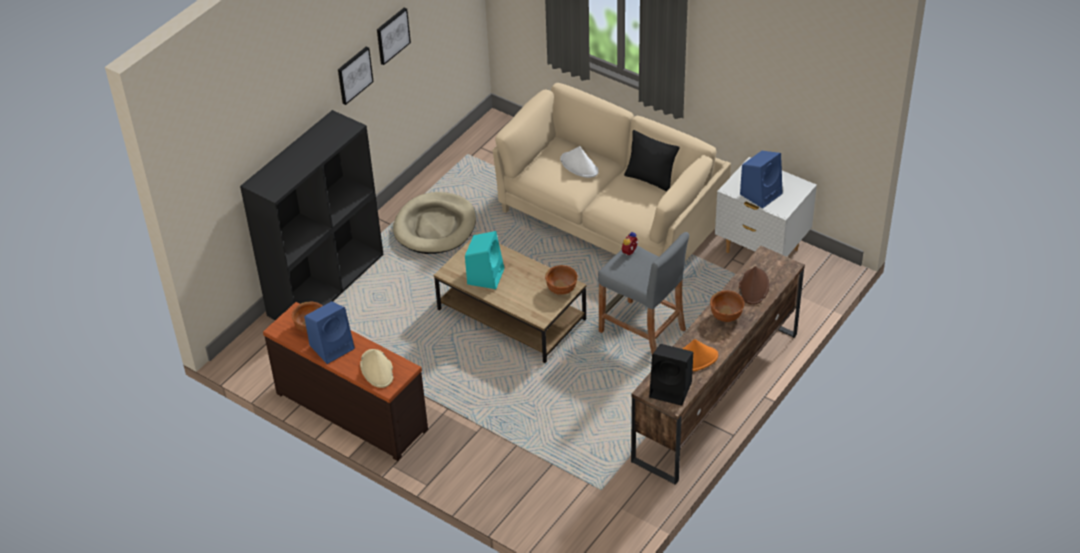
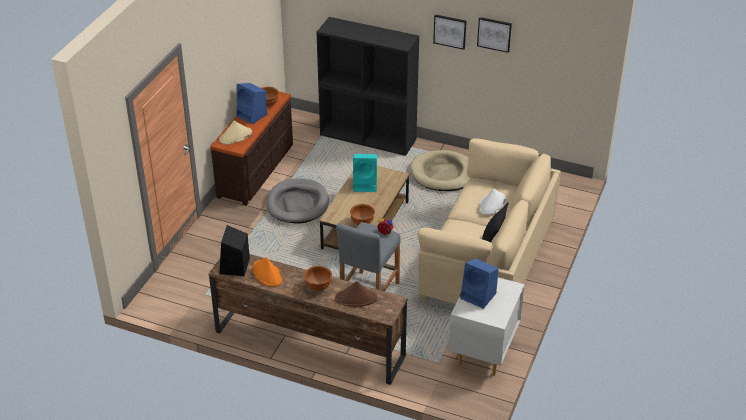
camera: 75 degrees right, 5 degrees down
(444, 375) = (297, 203): none -> grey dog bed

